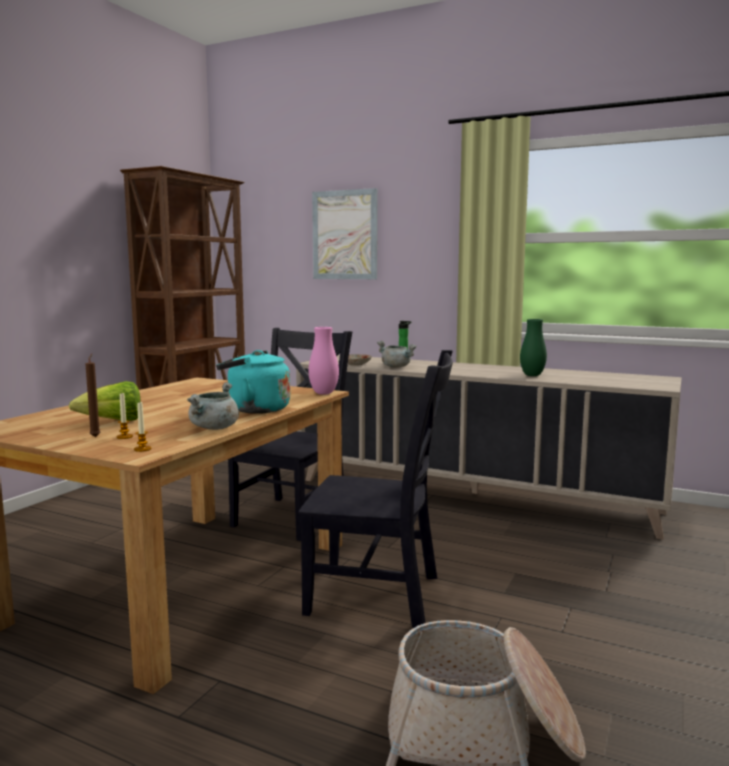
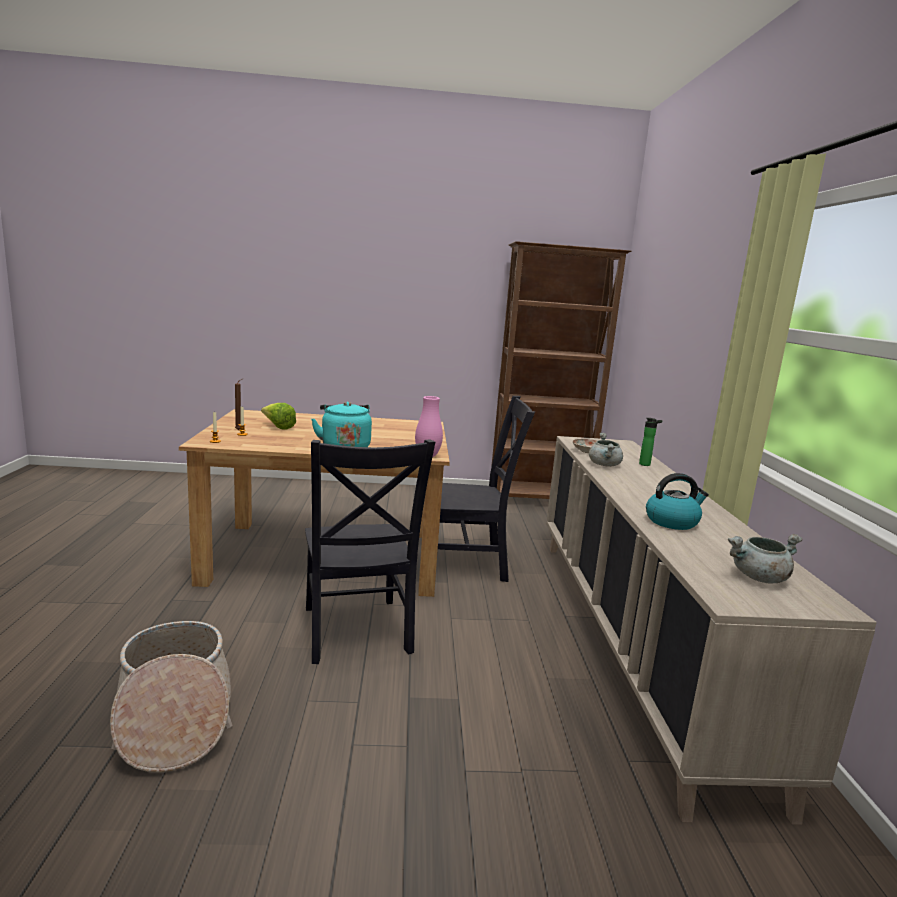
camera: 60 degrees right, 5 degrees up
(214, 428) = (278, 446): grey cooking pot -> grey cooking pot (759, 578)
(345, 235) = (681, 312): picture -> none
(532, 375) = (672, 521): green vase -> kettle

